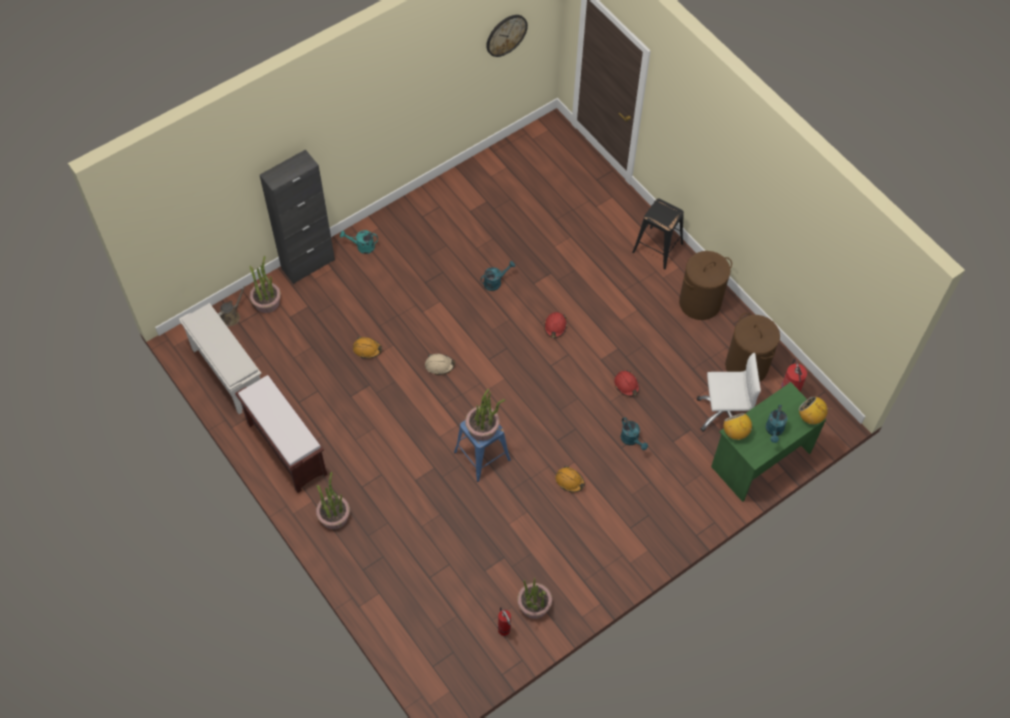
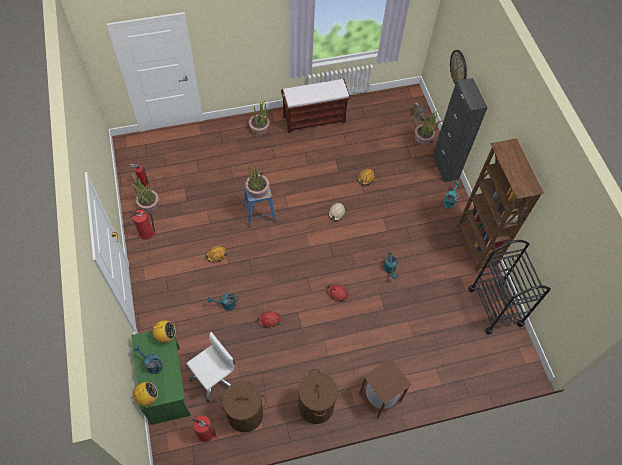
camera: 110 degrees right, 0 degrees up
(227, 373) = (379, 106): white shoe rack -> none
(419, 204) = (475, 246): none -> brown bookcase
(492, 169) = (495, 306): none -> black cart
(506, 35) = (573, 272): wall clock -> wall clock (459, 68)
(580, 583) = (147, 233): none -> fire extinguisher
(658, 247) = (380, 398): black stool -> brown trash can
(724, 413) = (215, 377): white office chair -> white office chair turned 150 degrees counterclockwise

